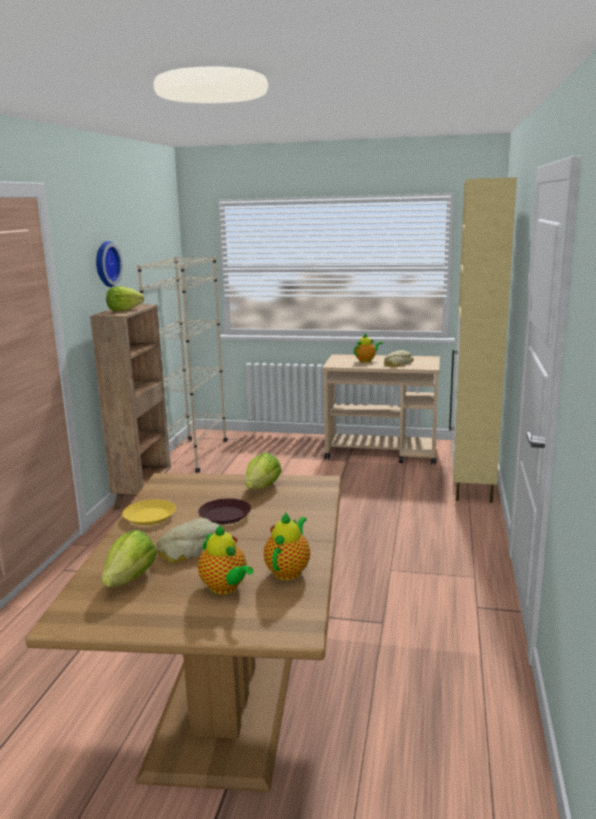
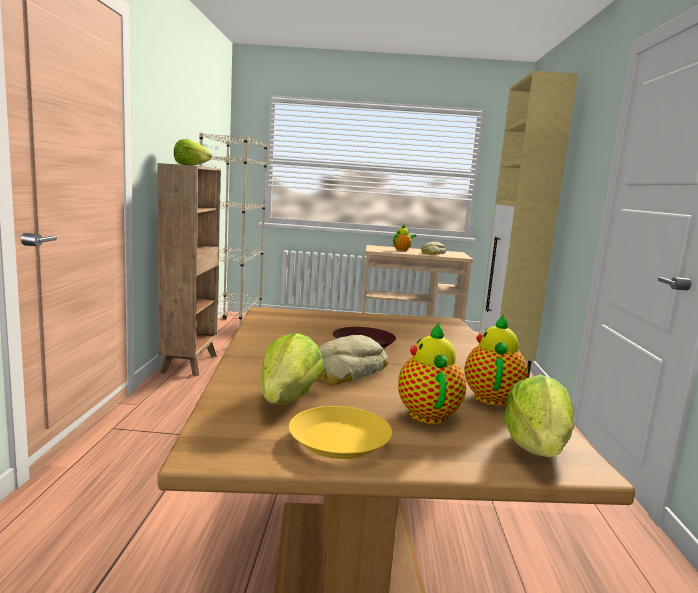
camera: 10 degrees left, 5 degrees down
(105, 264) = (173, 119): wall clock -> none
(149, 517) = (271, 341): yellow plate -> yellow plate (339, 441)
(225, 588) = (427, 412): teapot -> teapot turned 135 degrees counterclockwise
(262, 487) = (385, 323): lettuce -> lettuce (537, 449)

